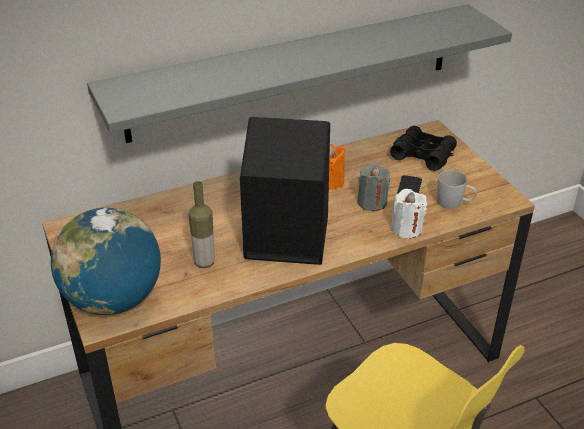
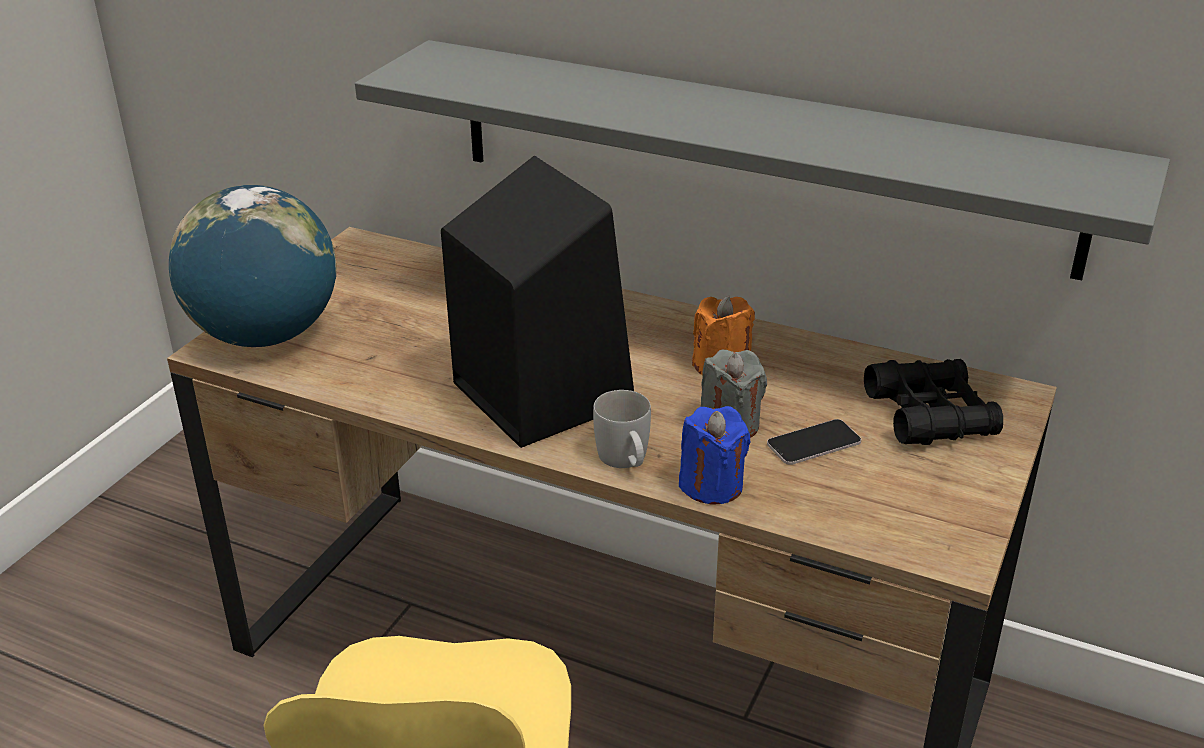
camera: 50 degrees right, 5 degrees down
(204, 262) = (409, 359): bottle -> none
(406, 229) = (711, 485): white candle -> blue candle
(454, 203) = (851, 503): white mug -> white mug (625, 461)

